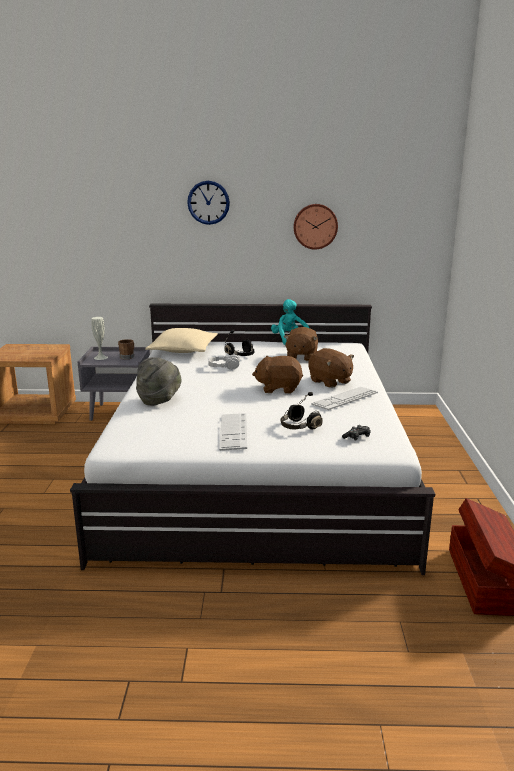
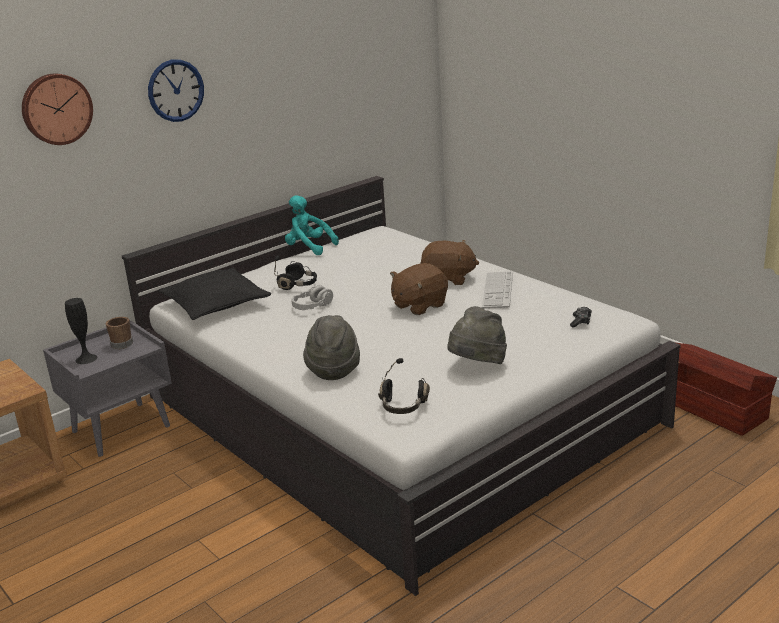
camera: 40 degrees left, 5 degrees up
(100, 357) = (86, 359): white vase -> black vase
(183, 350) = (216, 304): beige pillow -> black pillow
(233, 432) = (477, 365): keyboard -> grey hat
(299, 427) = (518, 334): black headphones -> black headphones (403, 406)
(301, 357) = (363, 263): brown plush toy -> none
(315, 226) = (305, 93): wall clock -> wall clock (56, 109)

